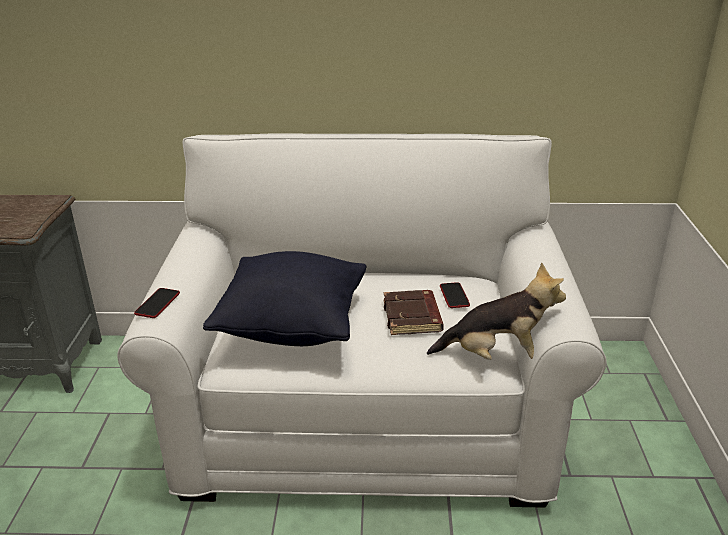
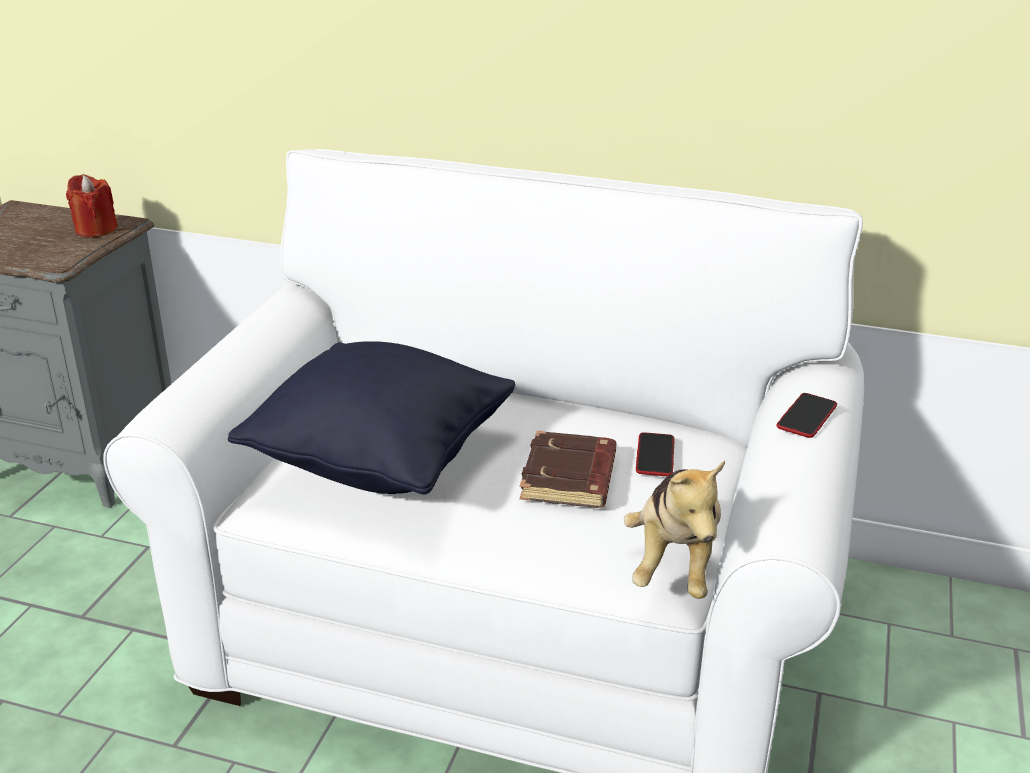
camera: 15 degrees right, 0 degrees up
(38, 207) = (95, 230): none -> red candle
(157, 304) = (178, 392): phone -> phone (806, 417)
(496, 356) = (674, 563): plush toy -> plush toy turned 75 degrees clockwise

